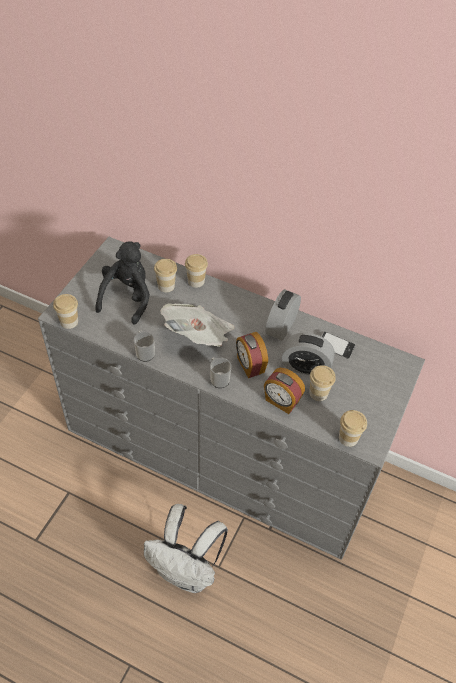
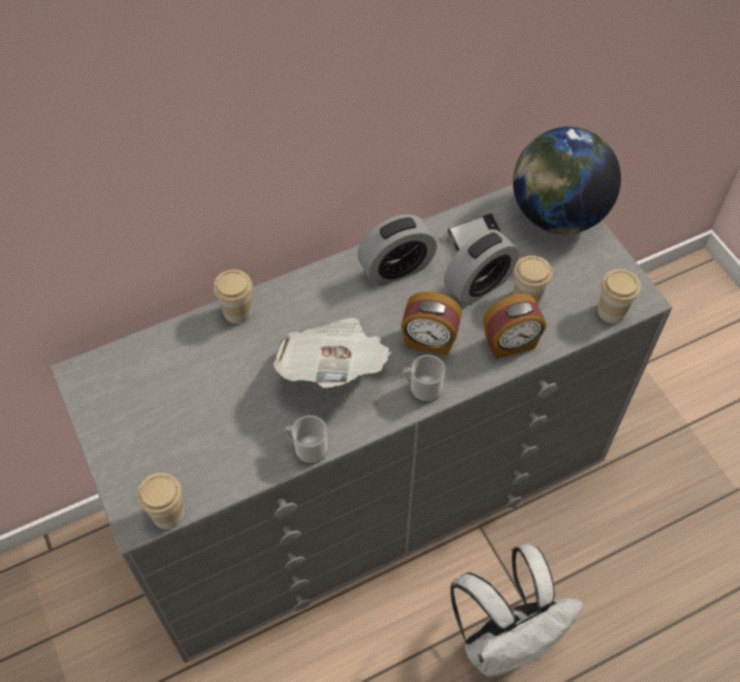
camera: 50 degrees left, 5 degrees up
(127, 298) = (191, 412): black plush toy -> none
(166, 286) = (213, 351): cup -> none
(281, 326) = (396, 268): alarm clock -> alarm clock turned 90 degrees counterclockwise
(389, 376) = (557, 215): none -> globe

